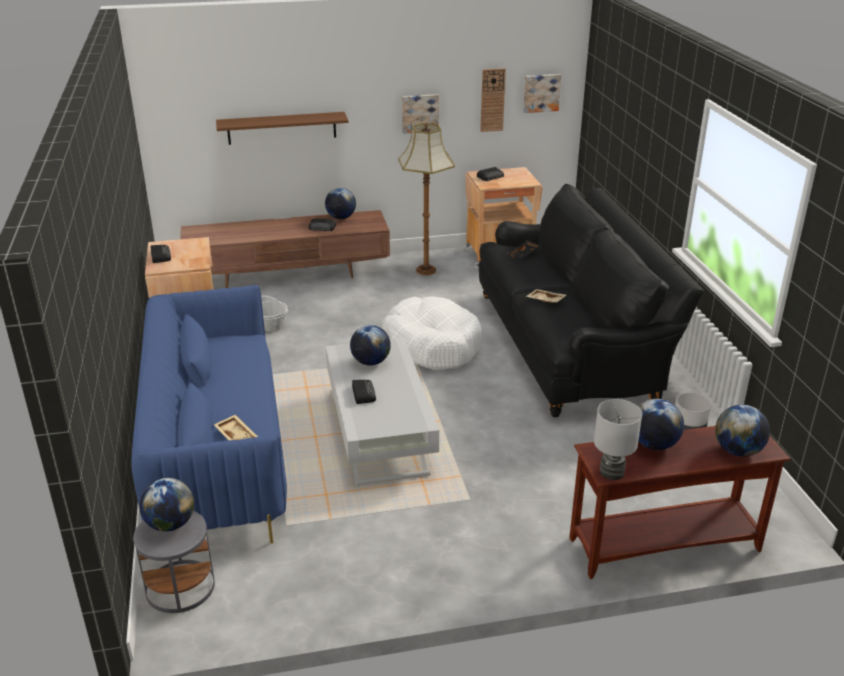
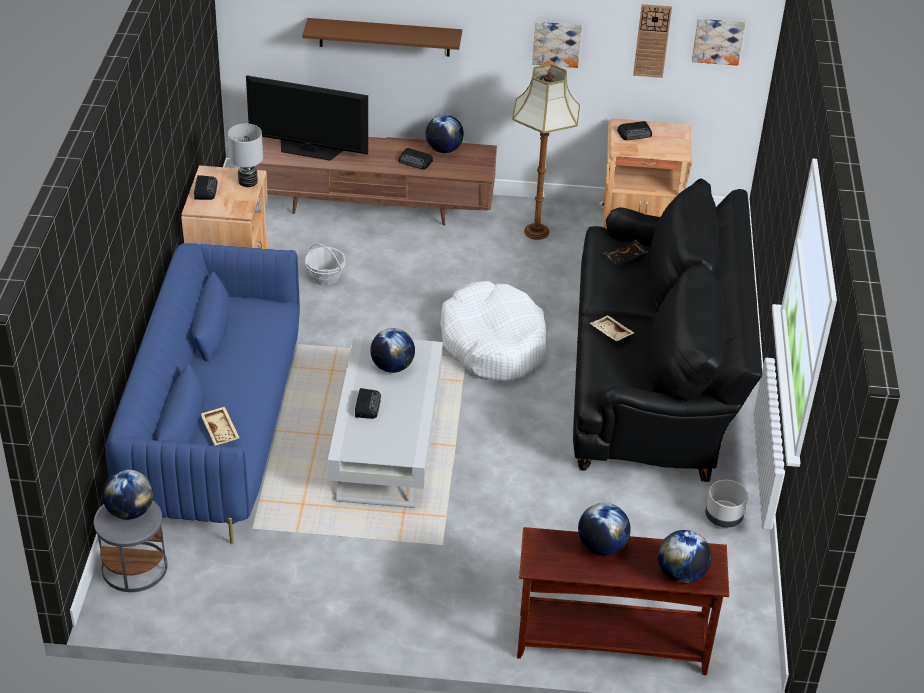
camera: 15 degrees right, 10 degrees up
(232, 233) = (309, 150): none -> television
(612, 472) = (541, 566): grey table lamp -> grey table lamp (248, 181)

